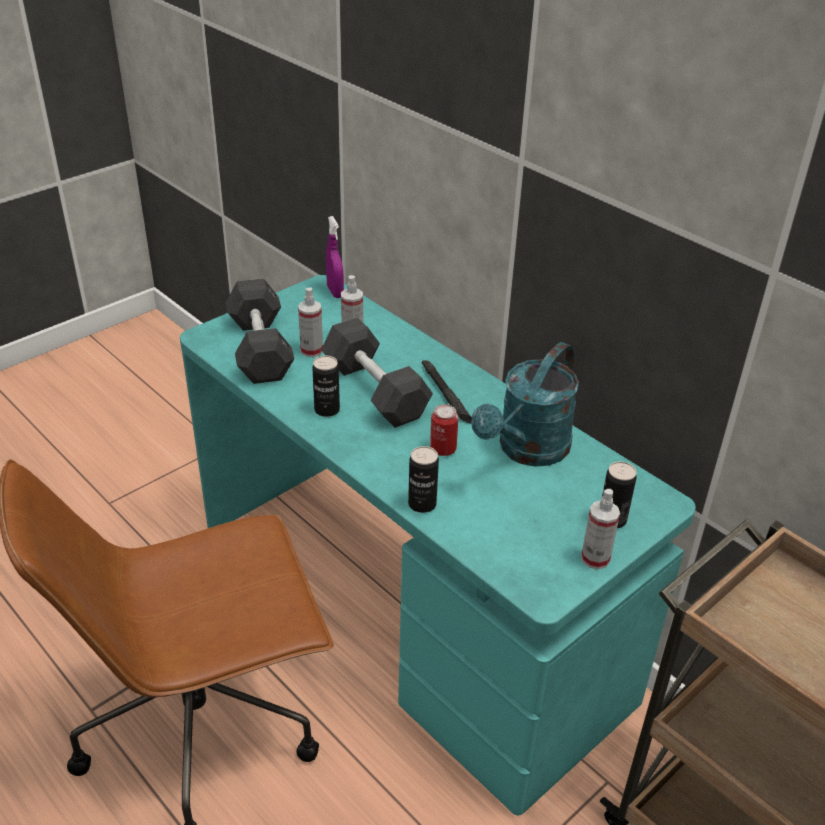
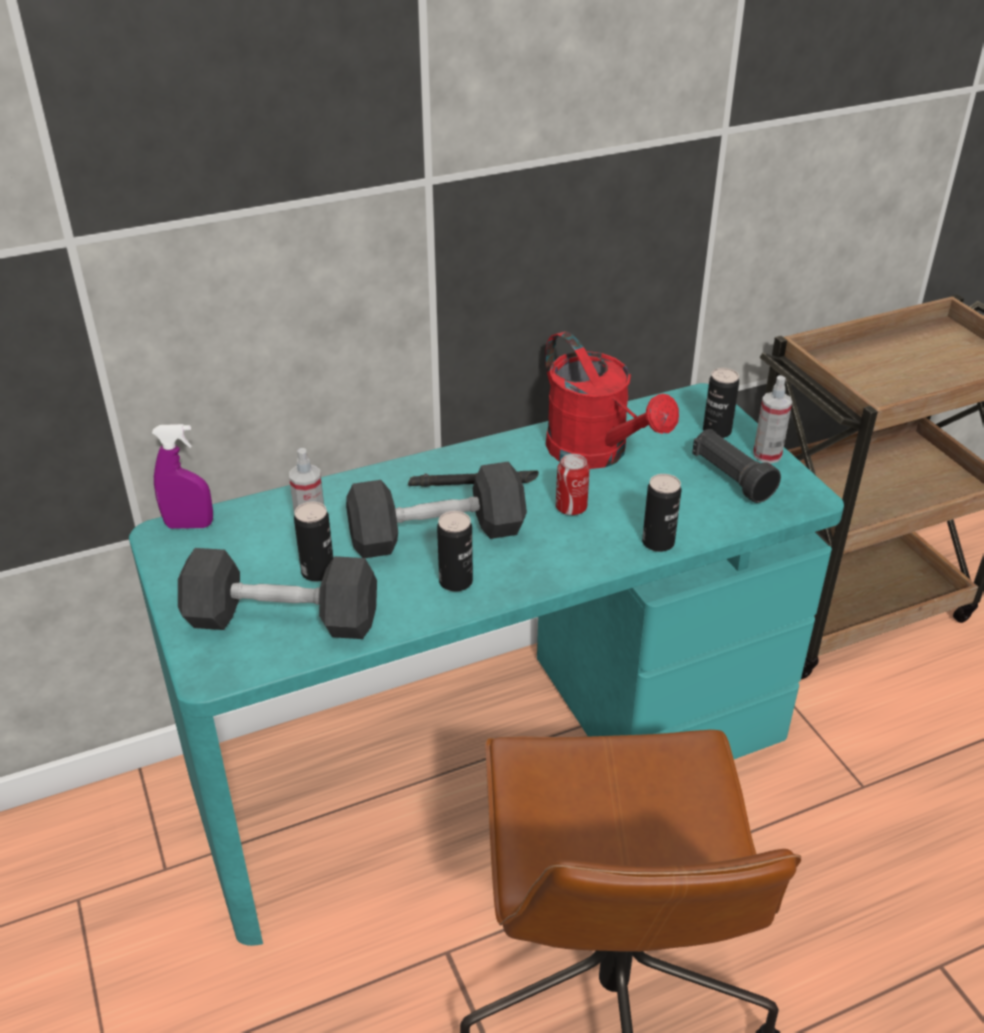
camera: 70 degrees left, 0 degrees up
(311, 350) = (318, 572): spray bottle -> can
(527, 451) = (597, 453): turquoise watering can -> red watering can
(541, 537) = (731, 478): none -> black flashlight

